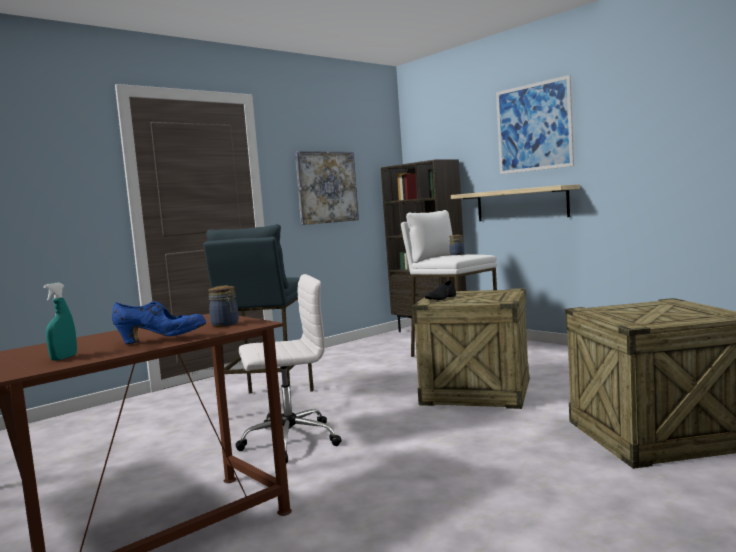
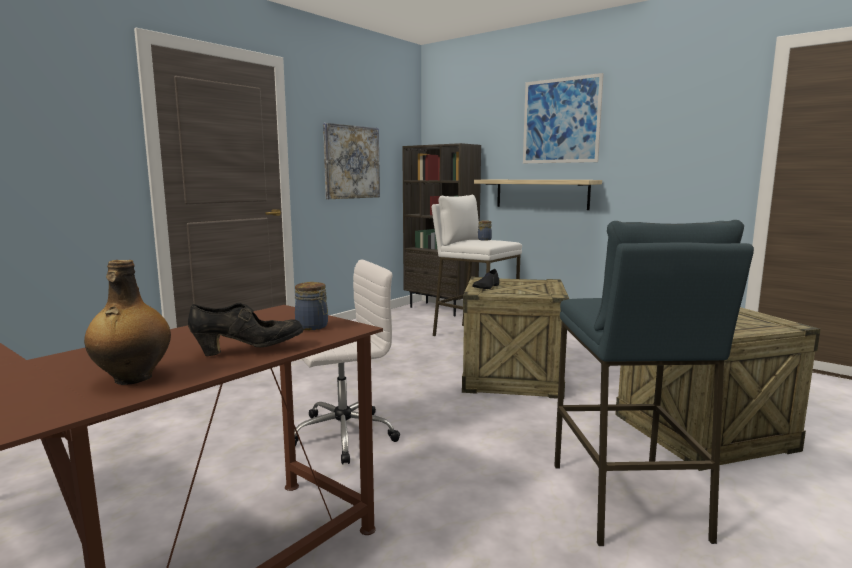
camera: 10 degrees left, 5 degrees up
(64, 358) = (132, 379): turquoise spray bottle -> bottle
(161, 340) = (249, 350): blue shoe -> black shoe
(269, 404) = (305, 388): blue stool -> blue stool (626, 500)

